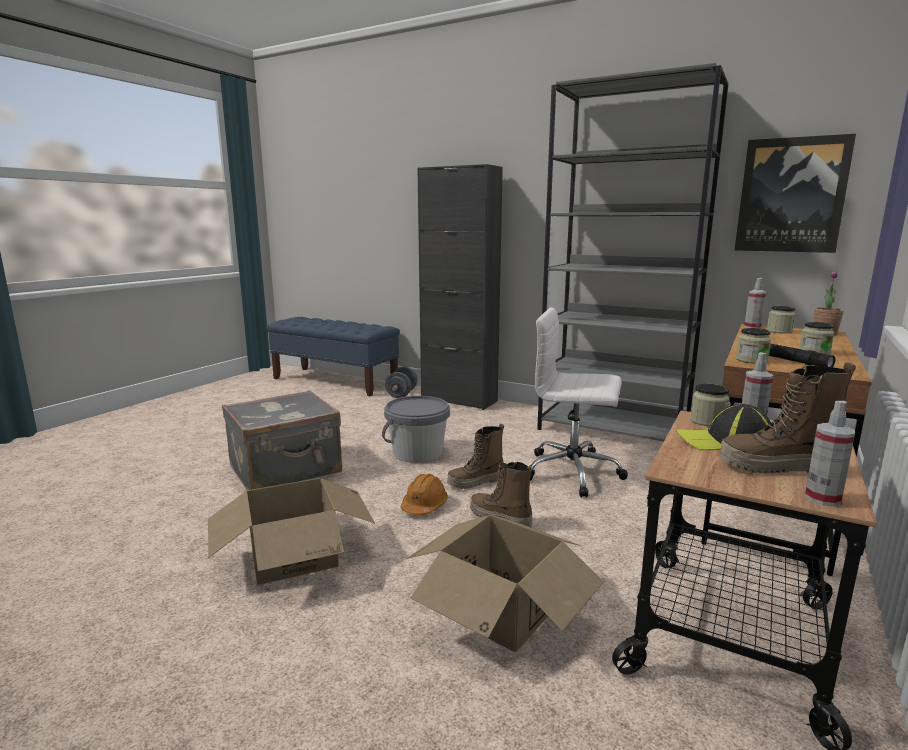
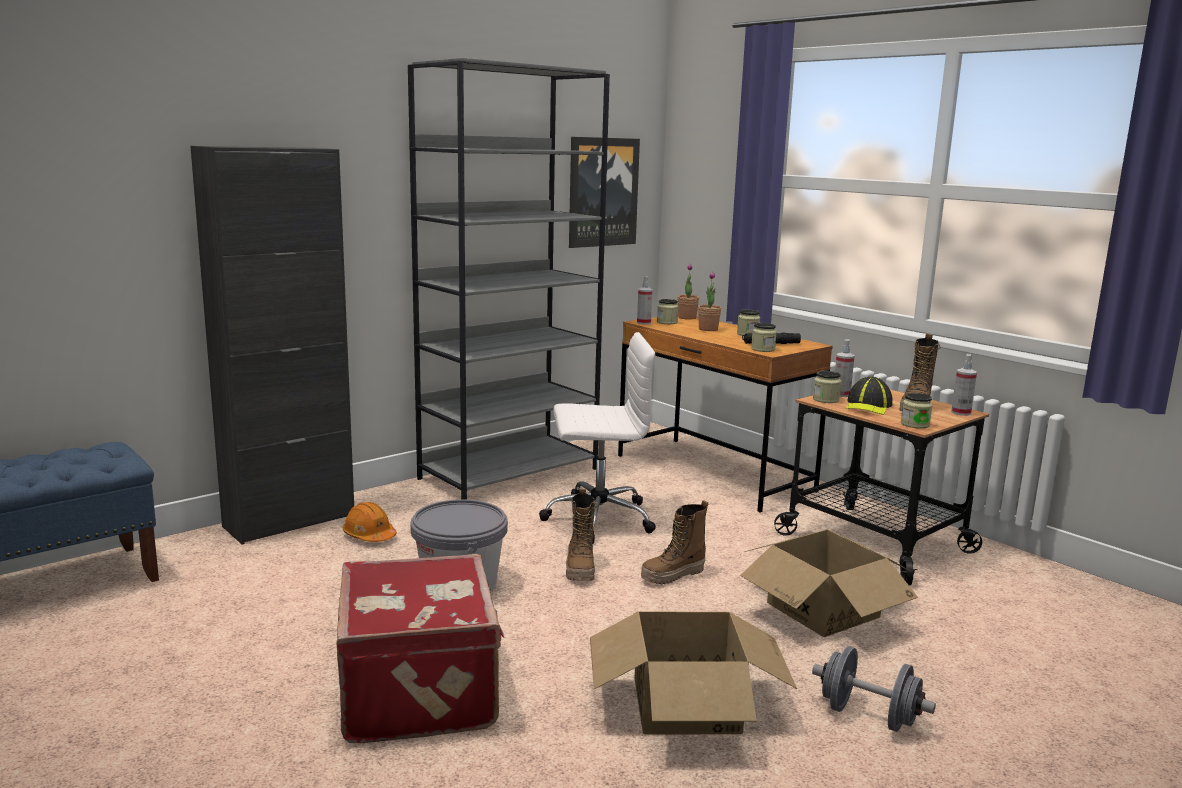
camera: 70 degrees left, 0 degrees up
(286, 470) = (422, 691): grey suitcase -> red suitcase
(401, 394) = (194, 554): grey dumbbell -> grey dumbbell (868, 716)
(424, 505) = (616, 608): orange hard hat -> orange hard hat (369, 536)
(574, 472) = (596, 518): white office chair -> white office chair turned 135 degrees counterclockwise
(686, 468) = (915, 424): none -> jar
(791, 342) = (708, 329): none -> potted plant

